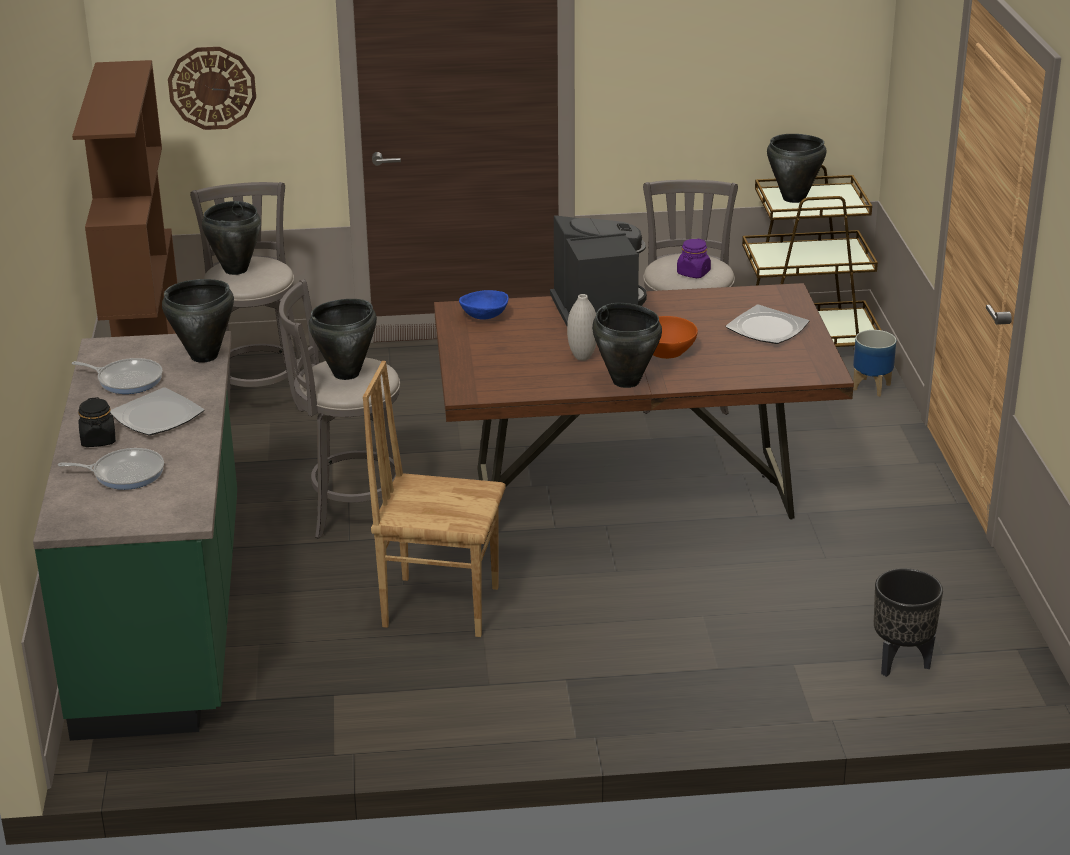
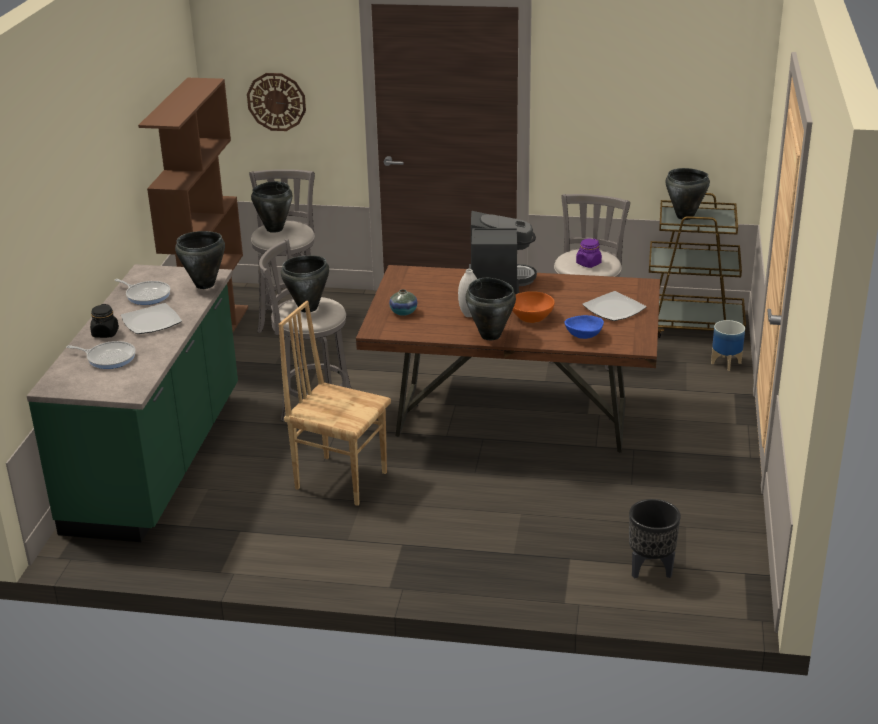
camera: 15 degrees right, 0 degrees up
(484, 317) = (416, 279): blue bowl -> blue bowl (583, 336)
(491, 364) = (403, 312): none -> vase

